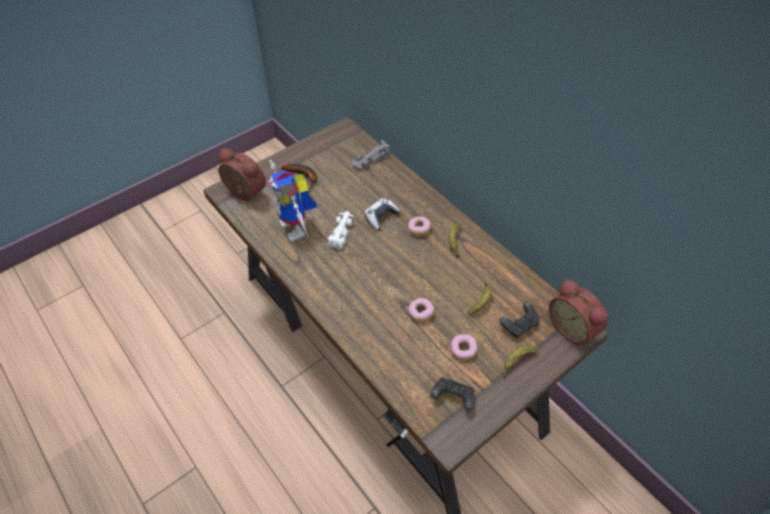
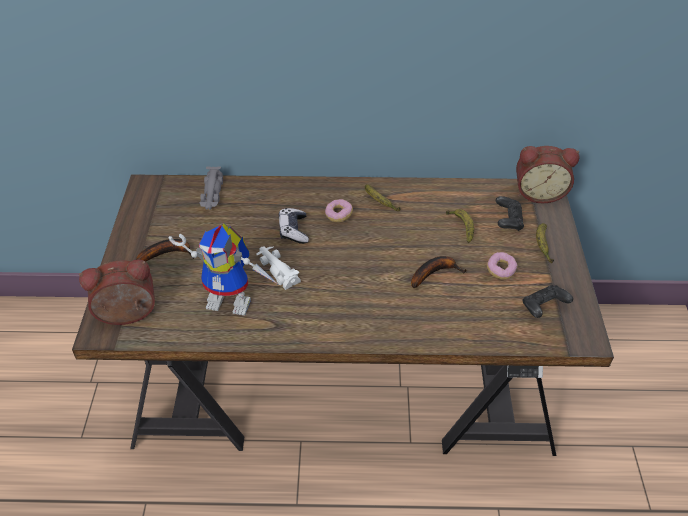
camera: 50 degrees left, 5 degrees down
(420, 313) = (434, 273): donut -> banana

